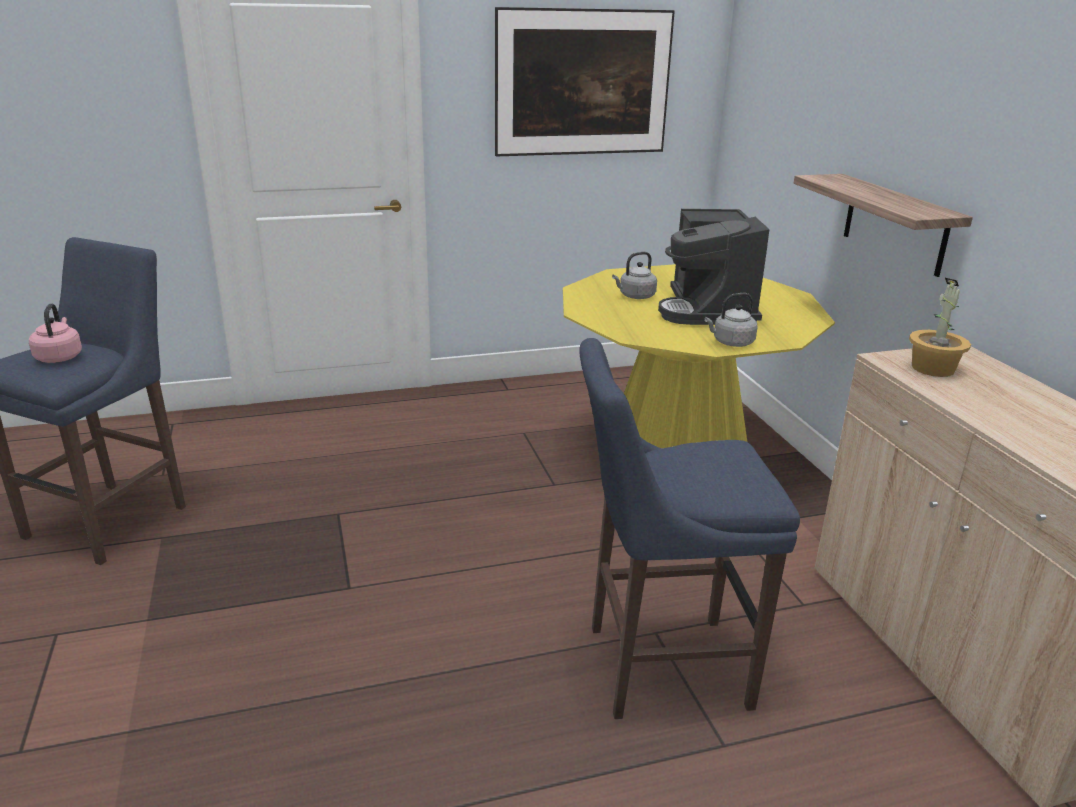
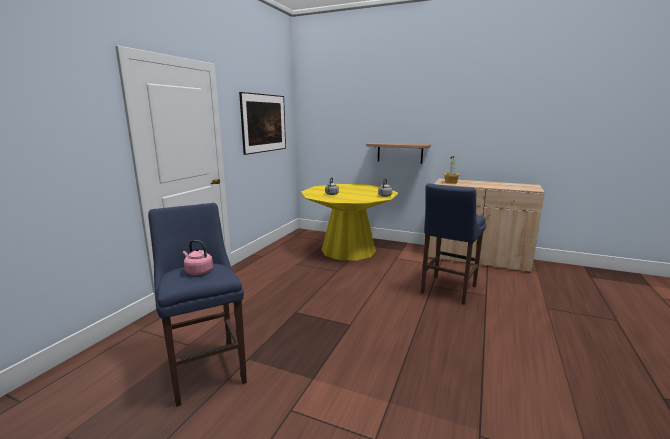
camera: 50 degrees left, 10 degrees down
(708, 310) = (357, 192): coffee machine -> none

